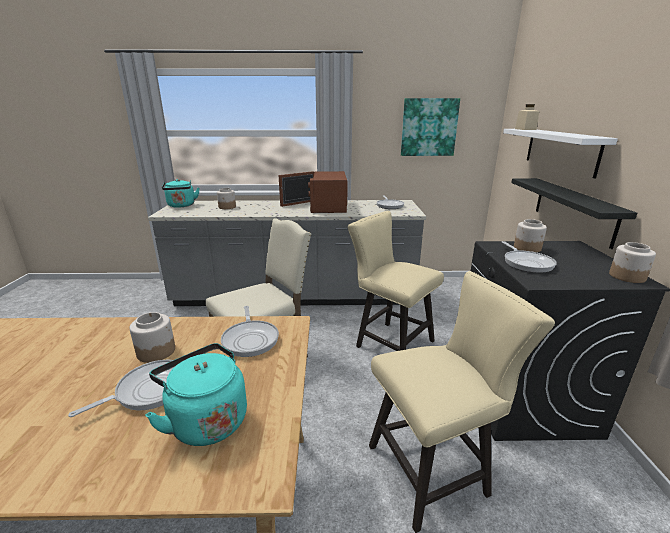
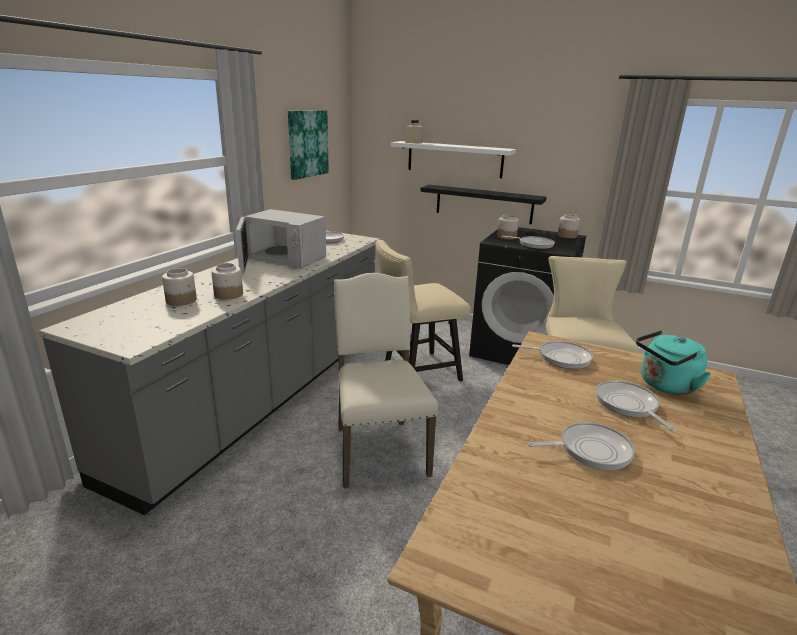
camera: 65 degrees left, 0 degrees up
(61, 372) = (590, 450): none -> frying pan
(156, 351) = (566, 399): jar -> jar (228, 294)
(181, 206) = (101, 327): turquoise kettle -> none
(326, 206) = (282, 258): brown microwave -> white microwave

